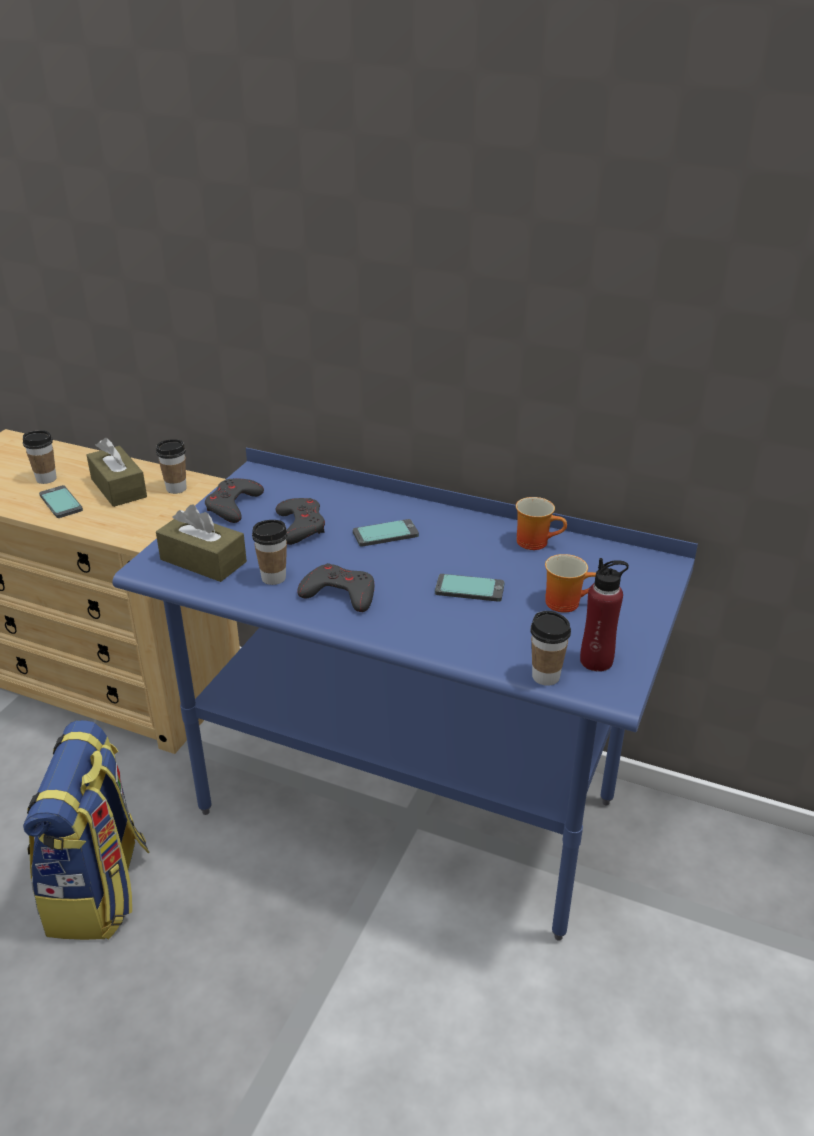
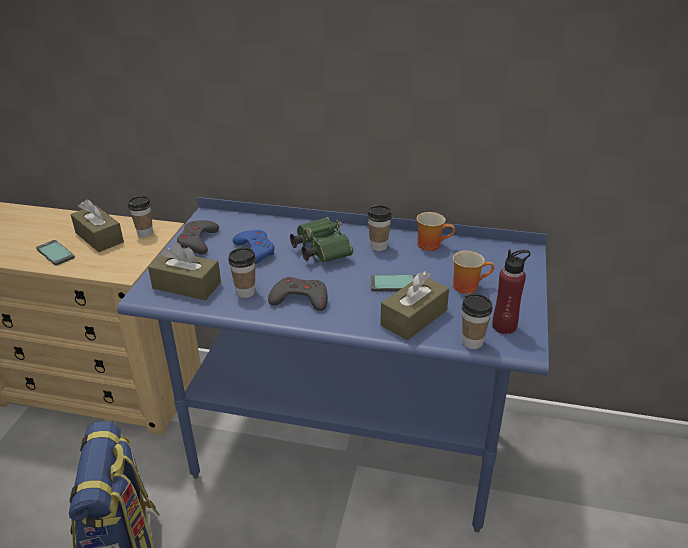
camera: 10 degrees left, 0 degrees up
(46, 479) = (39, 236): cup -> cup (378, 246)
(301, 526) = (254, 251): grey game controller -> blue game controller
(385, 534) = (320, 250): phone -> green binoculars
(479, 635) = (414, 318): none -> brown tissue box

